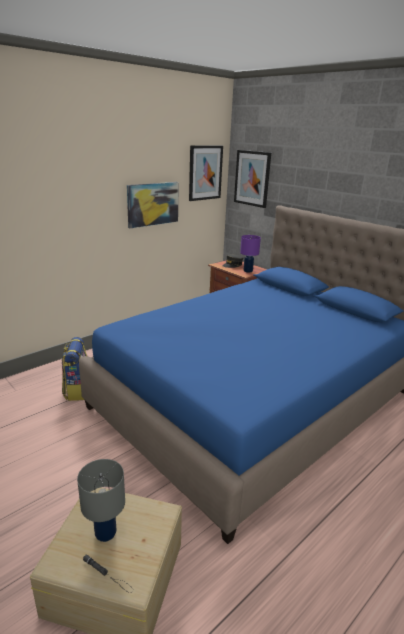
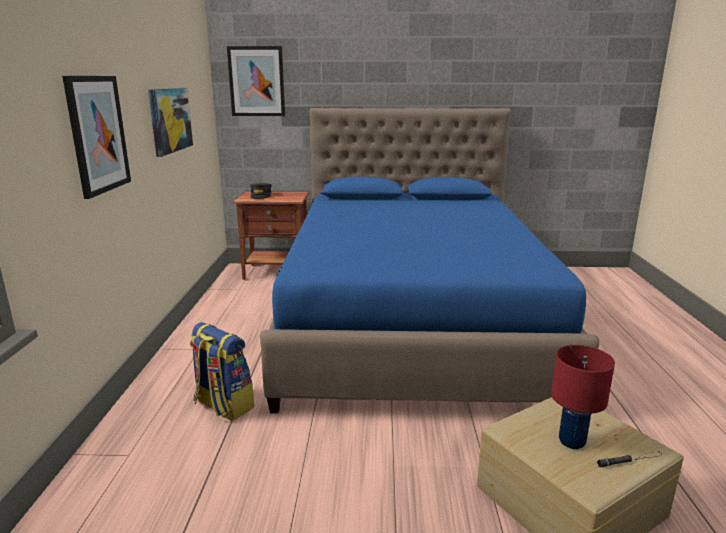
camera: 45 degrees left, 5 degrees down
(105, 534) = (573, 443): grey table lamp -> red table lamp
(205, 173) = (199, 77): picture -> picture (97, 134)
(247, 271) = (289, 196): purple table lamp -> none

